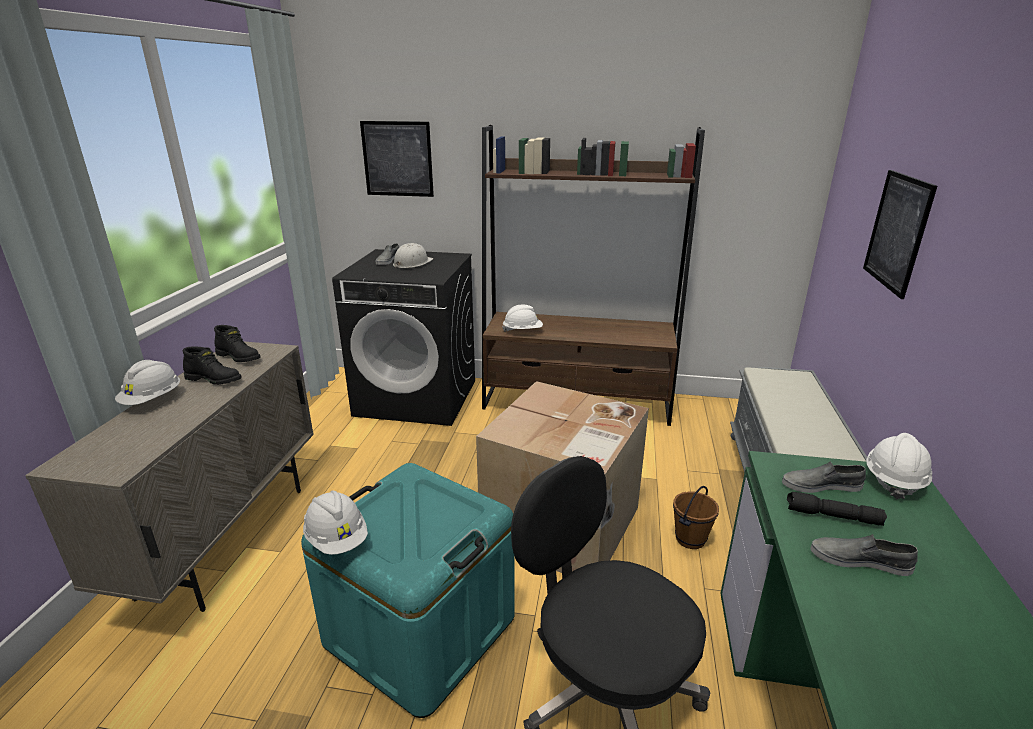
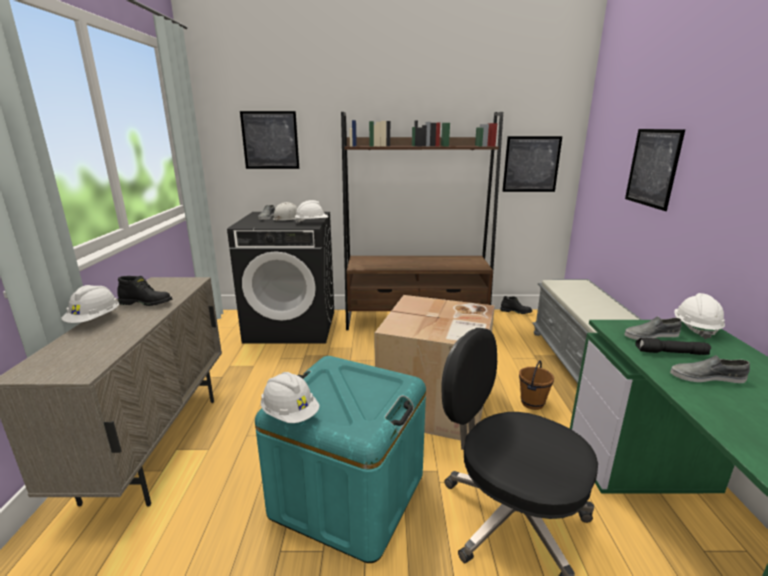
camera: 10 degrees left, 5 degrees down
(239, 357) = (162, 287): black boot -> black boot (516, 311)
(522, 331) = (376, 266): white hard hat -> white hard hat (312, 223)
(750, 200) = (531, 164): none -> picture

